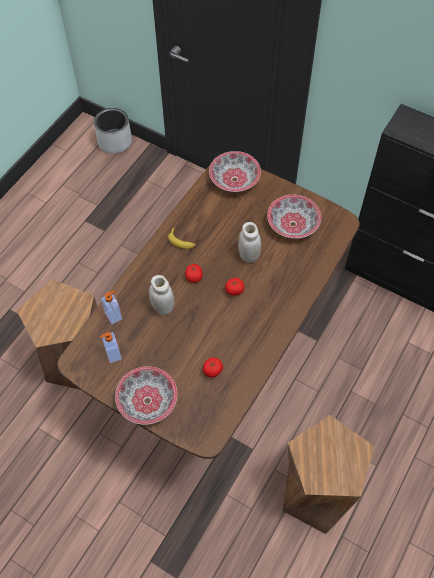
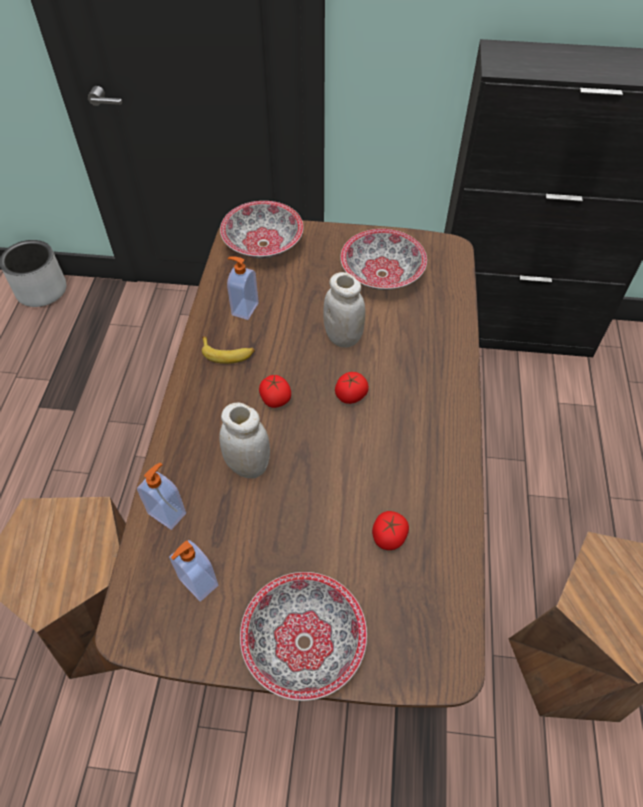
camera: 25 degrees left, 5 degrees down
(203, 217) = (244, 309): none -> soap dispenser

